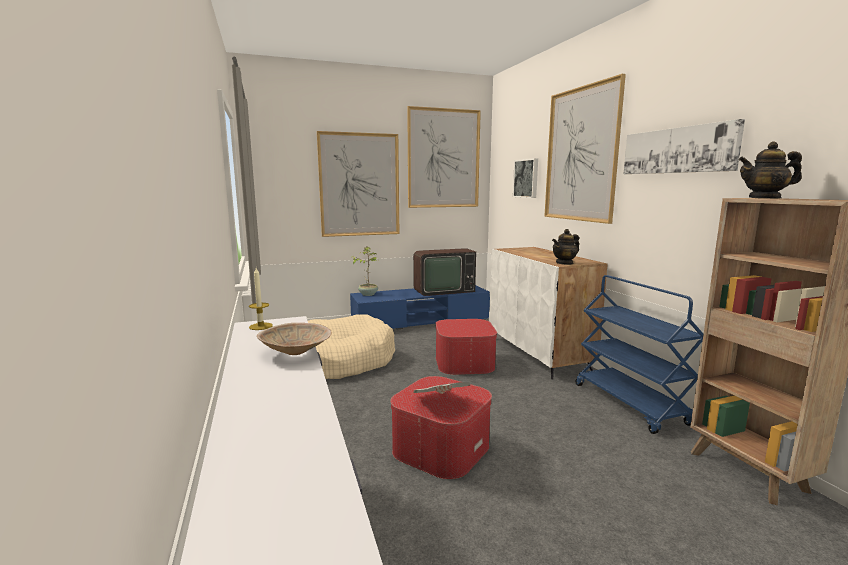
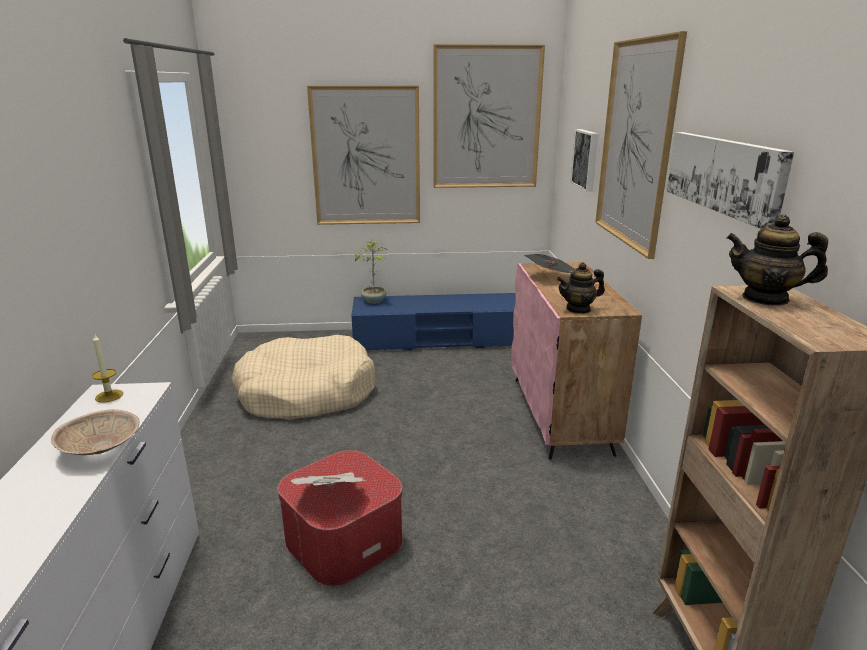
camera: 15 degrees right, 10 degrees up
(442, 290) = (472, 302): television -> none
(464, 362) = (453, 415): ottoman -> none
(524, 253) = (550, 277): none -> newspaper
(538, 354) = (561, 414): white cabinet -> pink cabinet
(630, 404) = (628, 517): blue cart -> none

